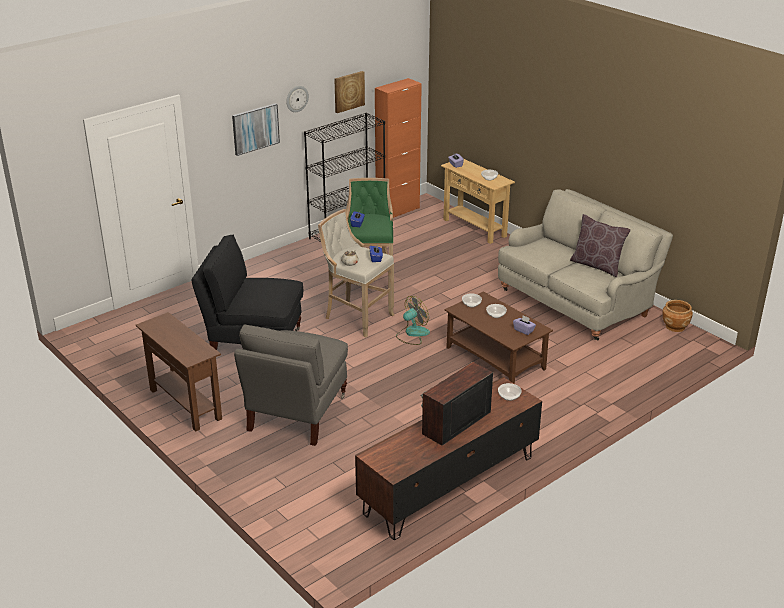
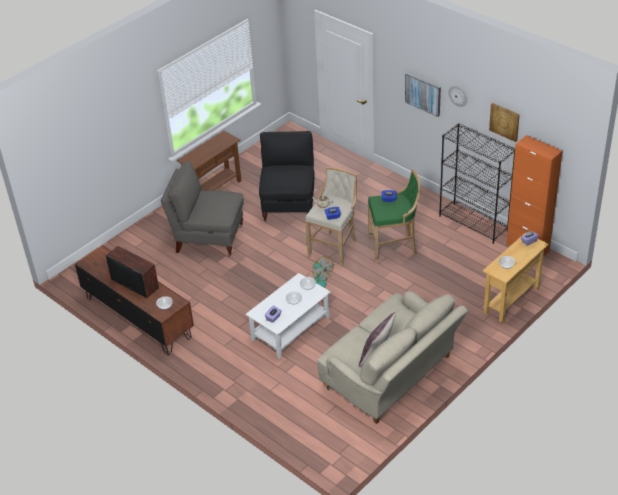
camera: 85 degrees right, 10 degrees up
(496, 358) = (290, 329): brown coffee table -> white coffee table
(675, 326) = (362, 444): brown planter -> none

